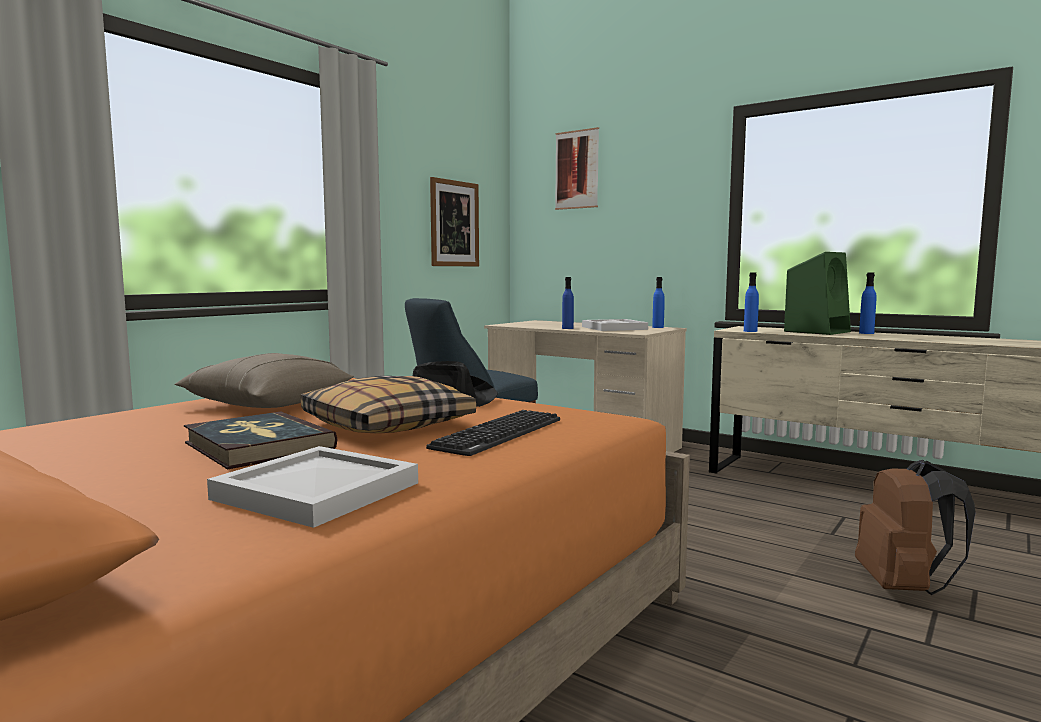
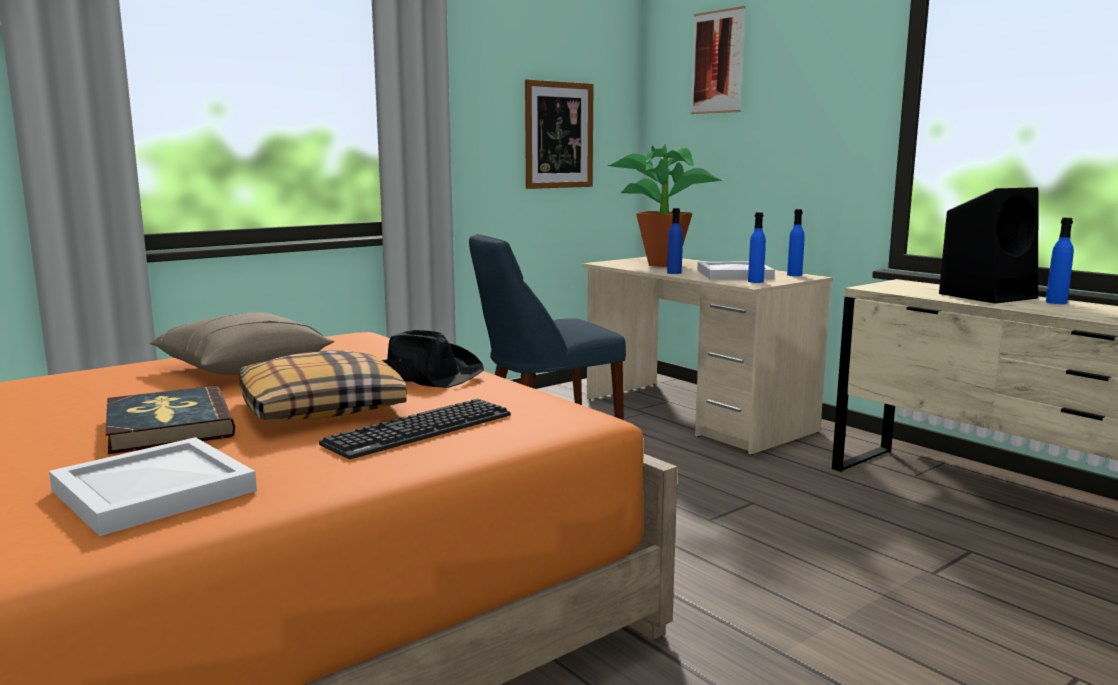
camera: 15 degrees right, 5 degrees up
(545, 324) = (658, 264): none -> potted plant
(750, 331) = (892, 291): blue bottle -> blue bottle (755, 281)
(817, 331) = (988, 296): green speaker -> black speaker
(903, 587) = (974, 660): brown backpack -> none

